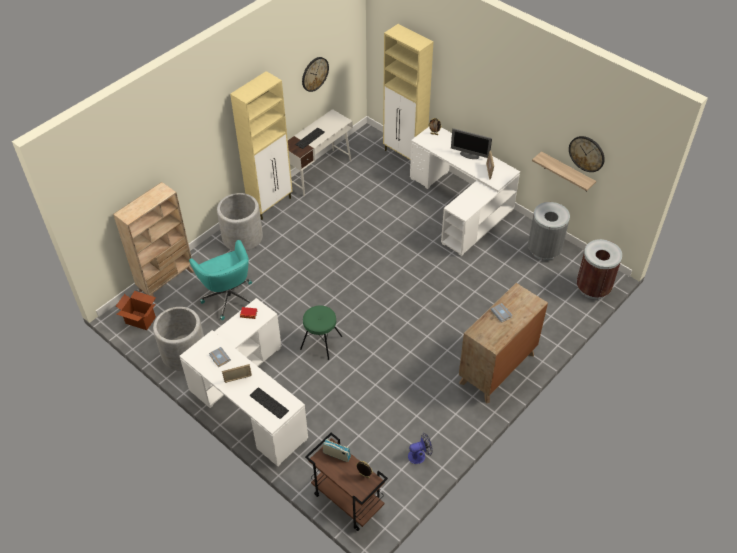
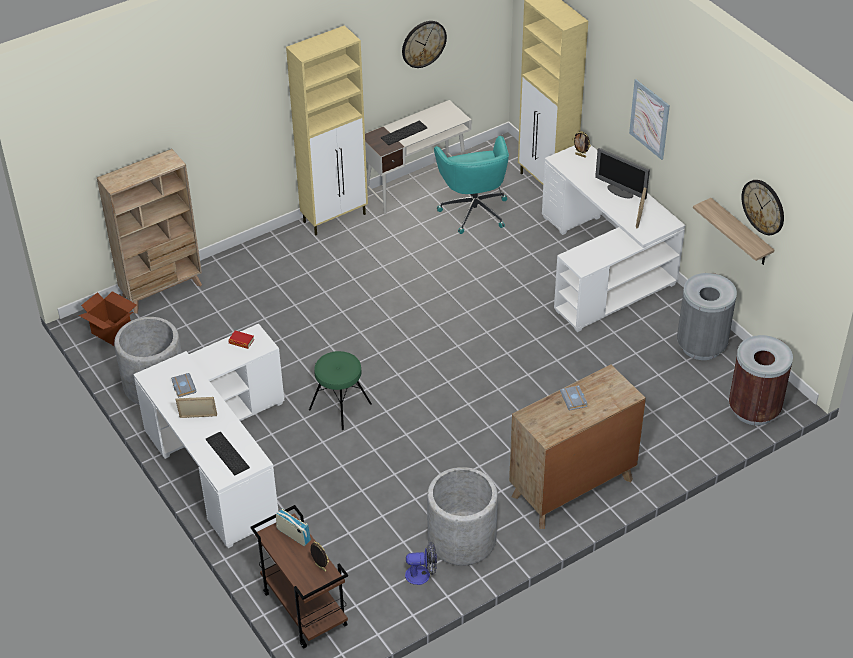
camera: 15 degrees right, 5 degrees down
(228, 296) = (237, 325): turquoise office chair -> turquoise office chair (474, 210)
(242, 237) = (282, 253): grey planter -> grey planter (462, 539)
(487, 103) = (649, 119): none -> picture

